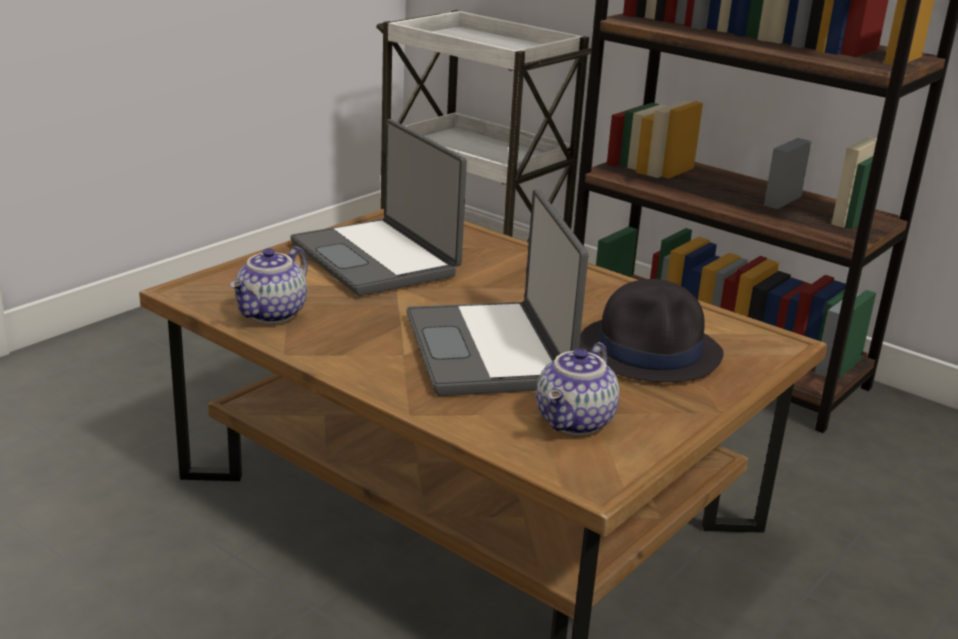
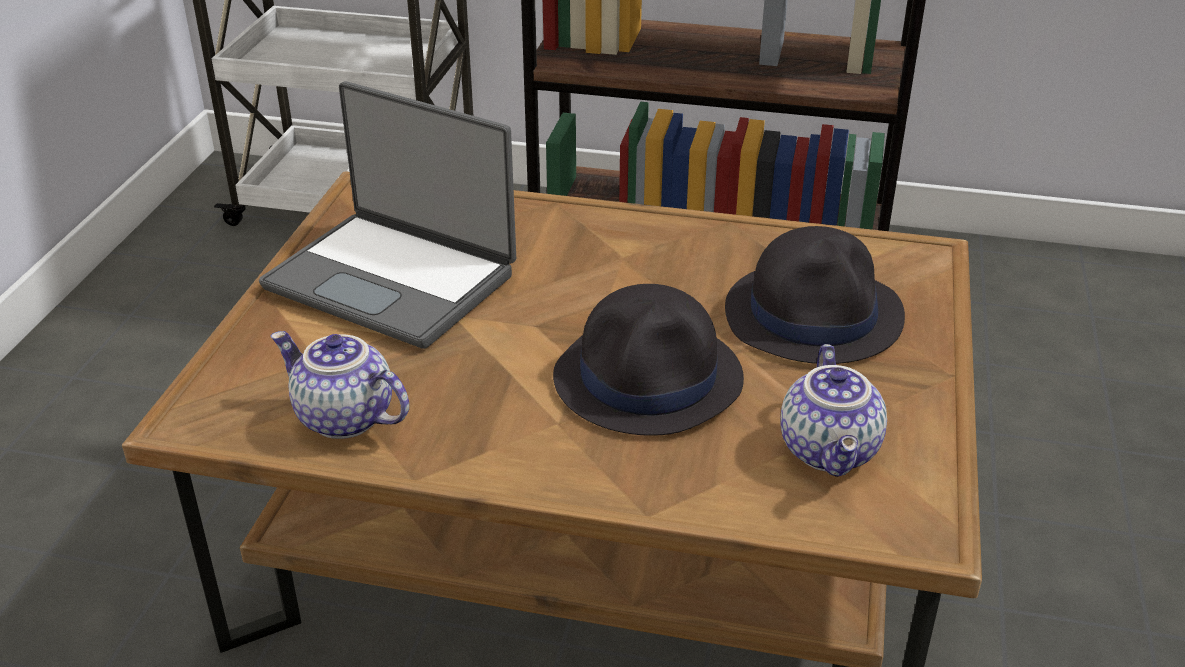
camera: 25 degrees left, 10 degrees up
(272, 314) = (342, 418): teapot -> teapot turned 120 degrees clockwise
(490, 351) = (649, 379): laptop -> black hat

